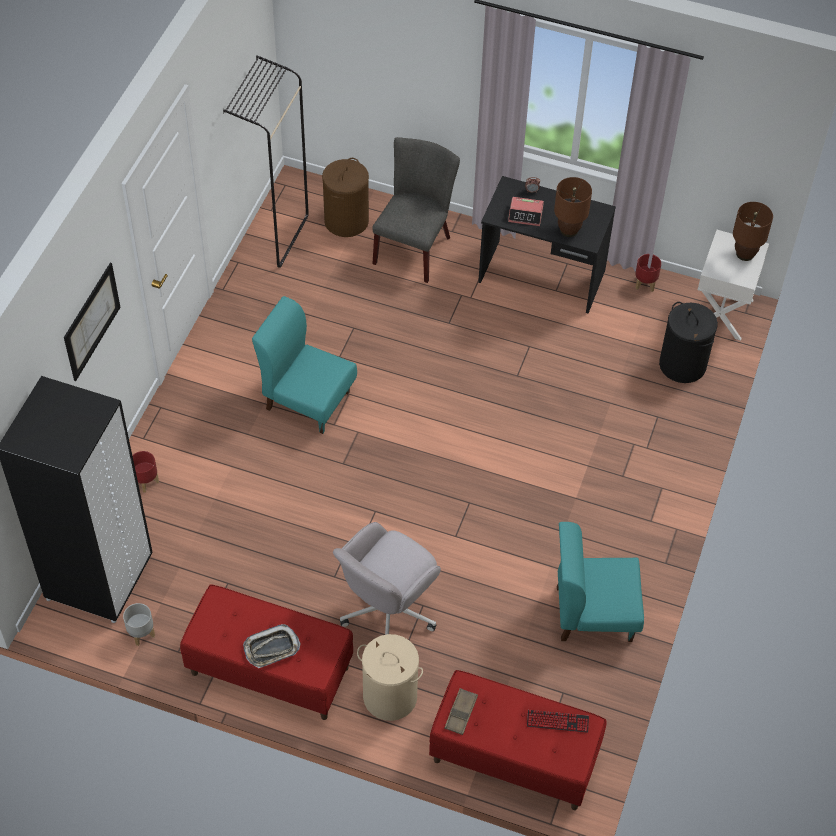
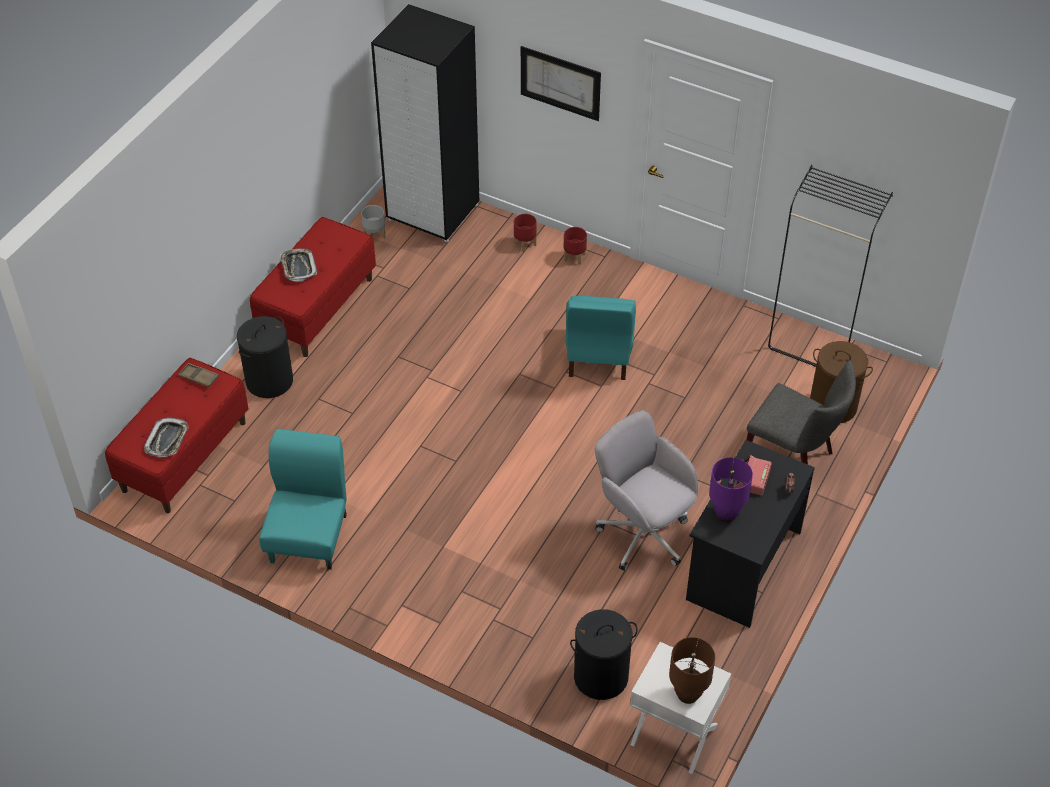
camera: 100 degrees right, 5 degrees down
(307, 399) = (598, 355): turquoise chair -> turquoise chair turned 150 degrees clockwise
(387, 614) = (350, 388): grey office chair -> grey office chair (642, 535)
(389, 696) = (269, 380): beige laundry basket -> black laundry basket
(557, 722) = (167, 440): keyboard -> tray
(569, 230) = (726, 514): brown table lamp -> purple table lamp
(644, 283) = (726, 663): red planter -> red planter (574, 257)

